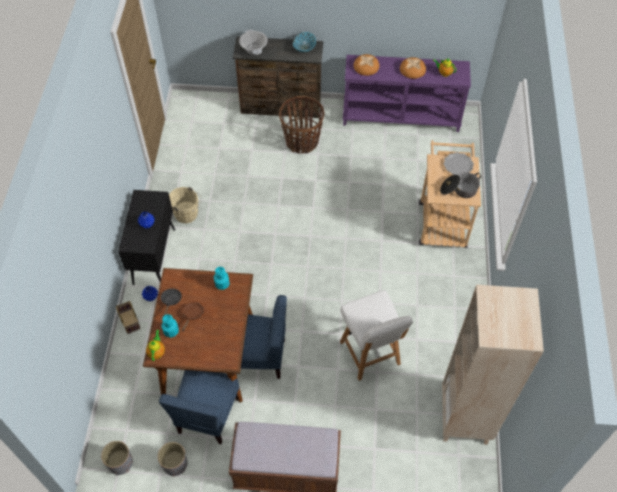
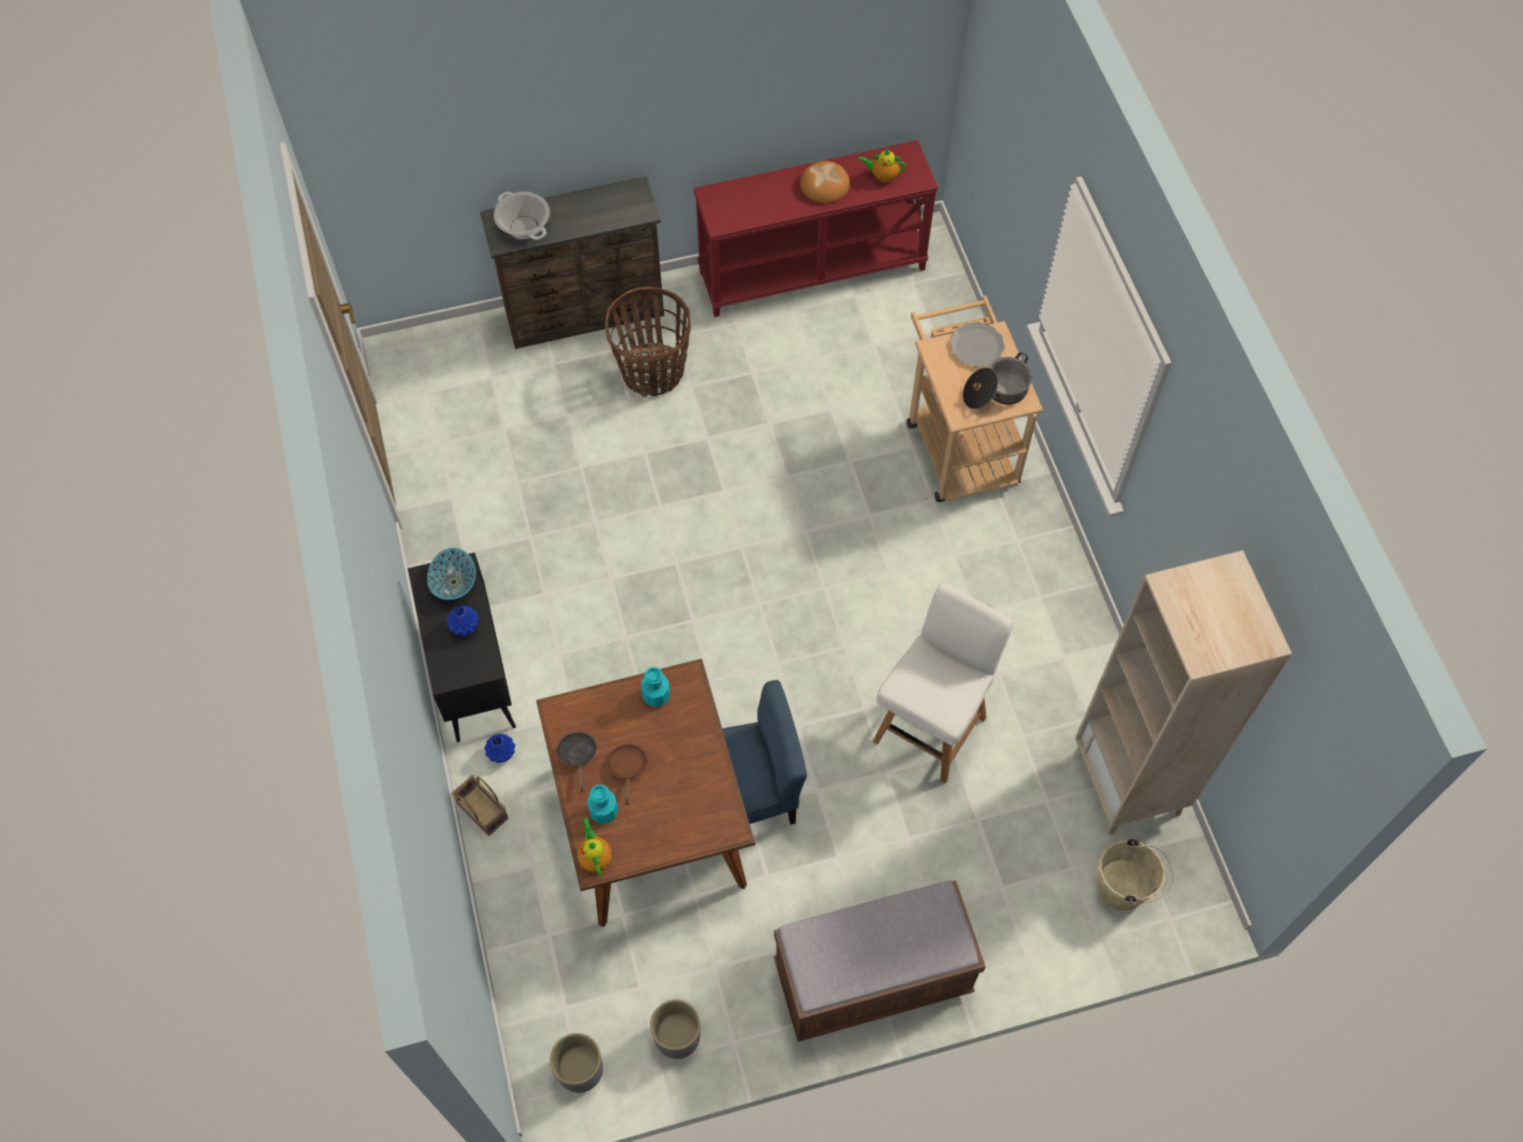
camera: 20 degrees left, 5 degrees up
(188, 215) = (501, 577): beige bucket -> beige bucket (1125, 888)
(208, 415) = (697, 931): blue chair -> none
(304, 48) = (617, 199): bowl -> bowl (453, 582)
(366, 66) = (739, 202): bread -> none
(370, 354) = (931, 727): white chair -> white chair turned 105 degrees counterclockwise
(401, 116) = (812, 269): purple console table -> red console table

